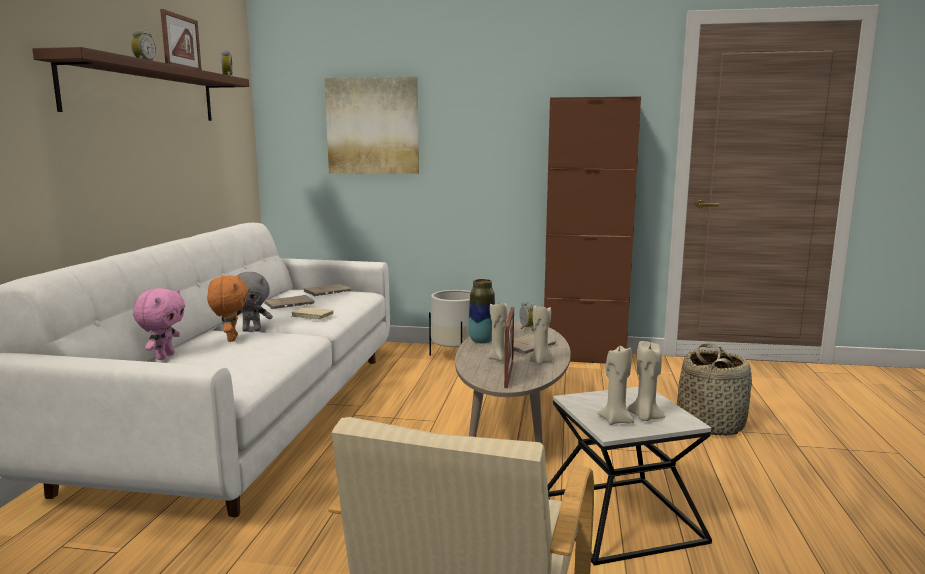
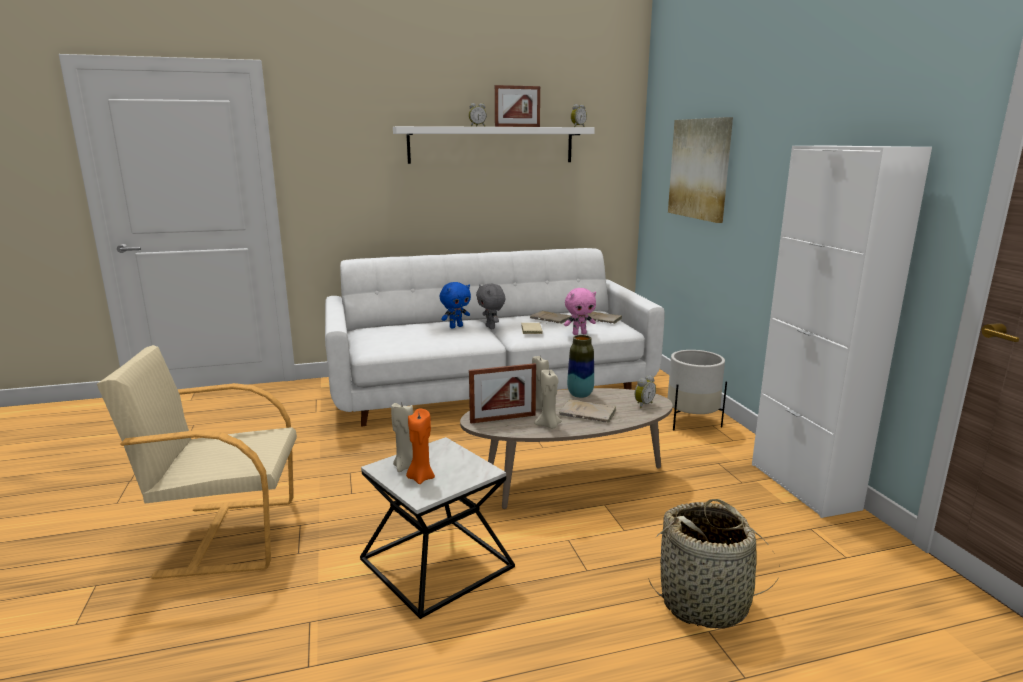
camera: 65 degrees right, 5 degrees up
(144, 92) = (491, 145): brown shelf -> white shelf
(164, 356) = (412, 324): pink plush toy -> pink plush toy (579, 334)
(231, 339) = (456, 327): orange plush toy -> blue plush toy
(583, 357) = (803, 486): brown cabinet -> white cabinet
(645, 417) = (421, 478): beige candle -> orange candle

